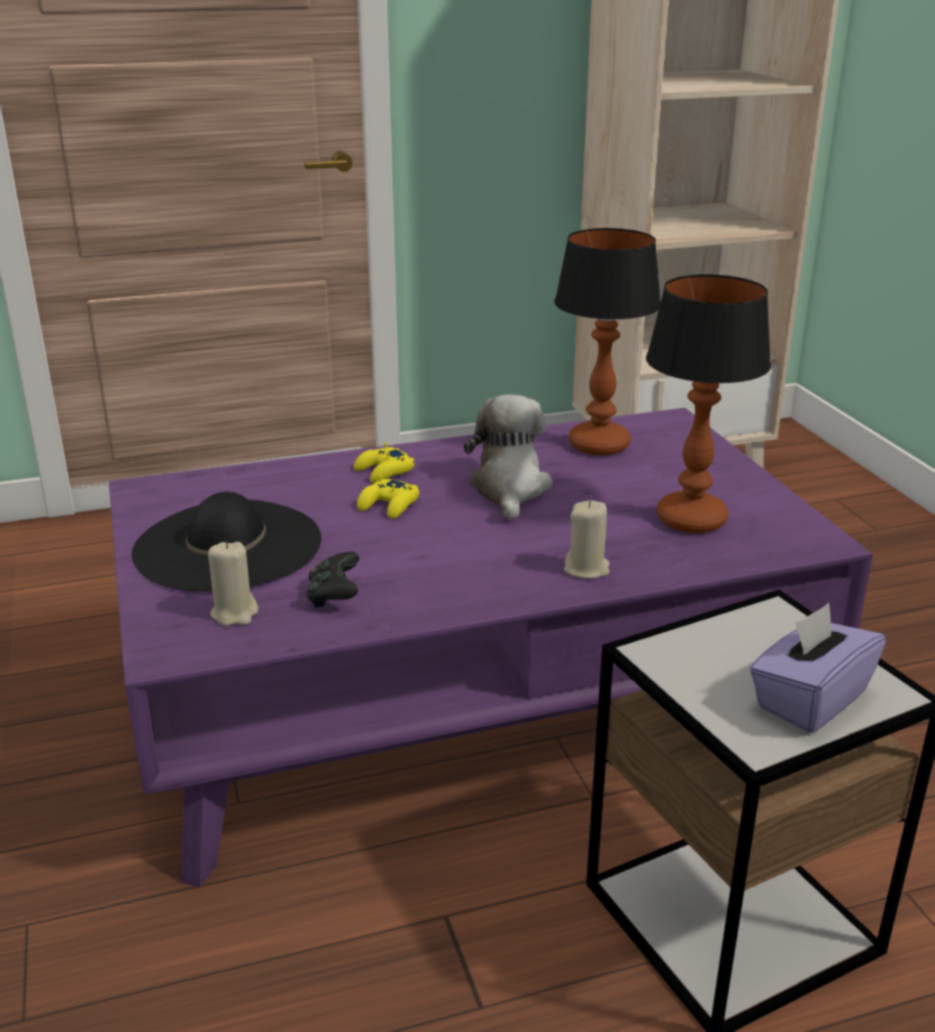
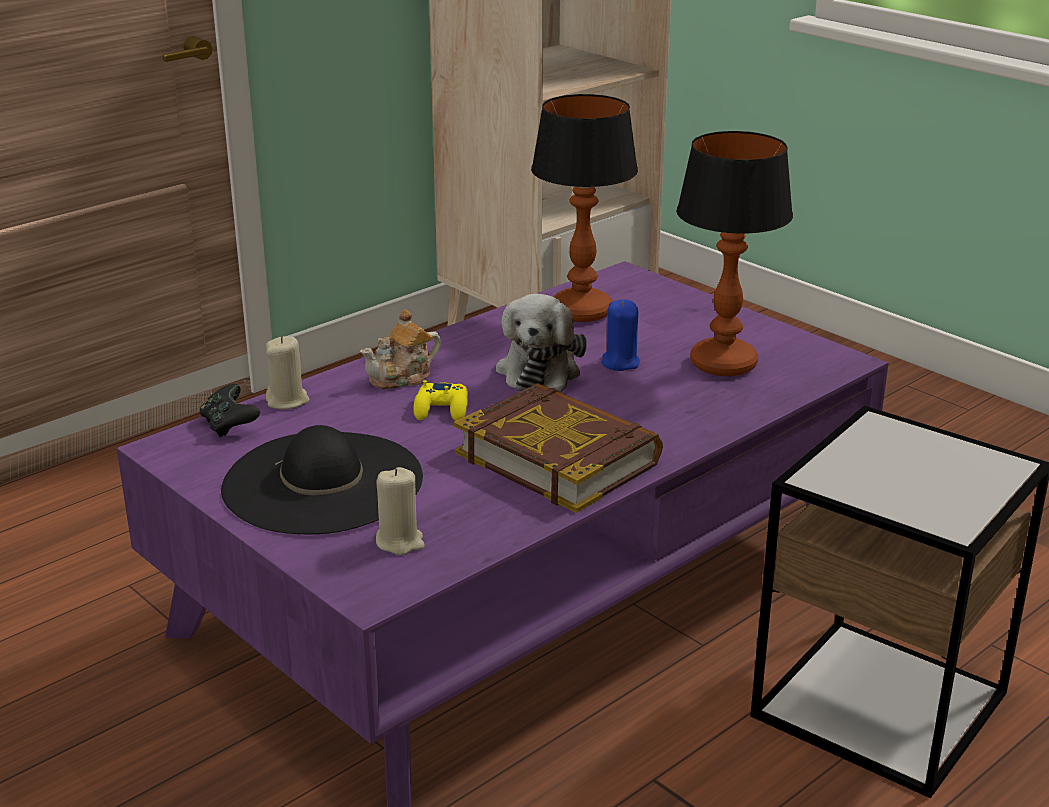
camera: 25 degrees left, 0 degrees up
(334, 596) = (477, 503): black game controller -> black game controller (229, 425)
(384, 471) = (403, 378): yellow game controller -> teapot
(447, 572) = (558, 458): none -> book
(509, 489) = (540, 370): plush toy -> plush toy turned 150 degrees counterclockwise
(586, 569) = (676, 427): beige candle -> beige candle (287, 401)
(590, 497) = (620, 363): none -> blue candle
(809, 700) = (960, 484): purple tissue box -> none

